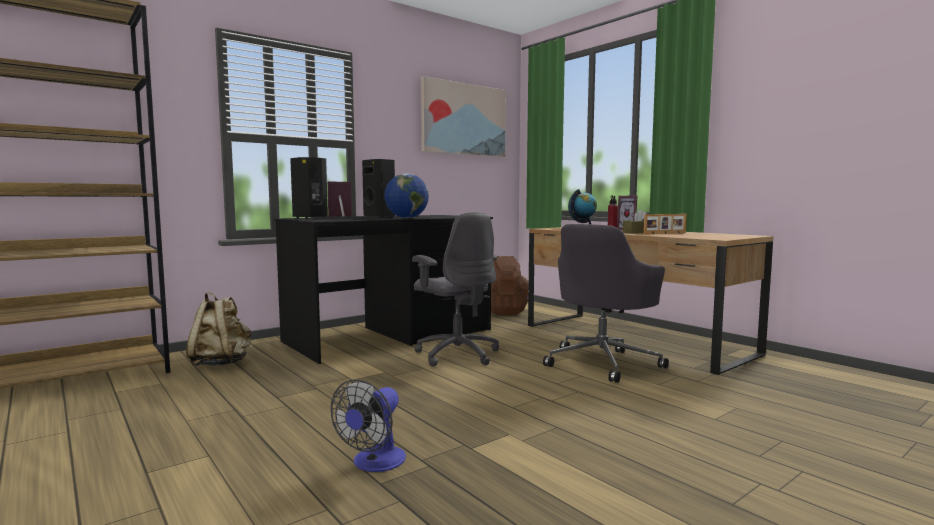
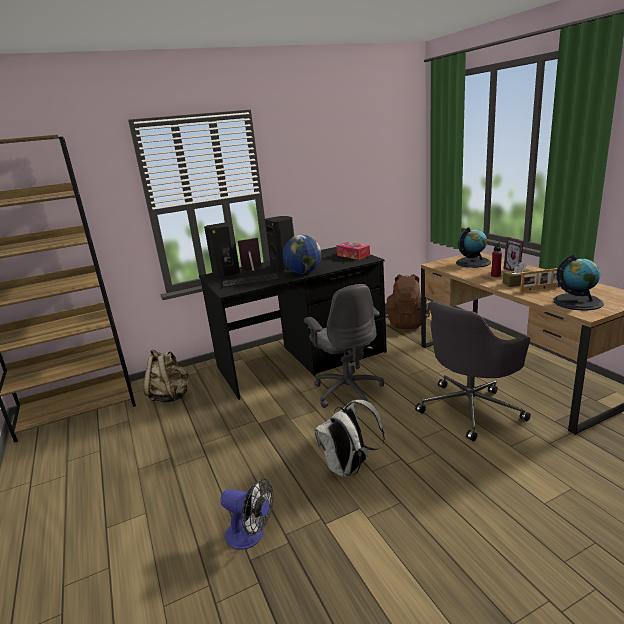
camera: 15 degrees right, 15 degrees up
(374, 463) = (251, 535): fan -> fan turned 105 degrees counterclockwise
(456, 216) = (353, 255): none -> tissue box
(463, 119) = (365, 146): picture -> none
(483, 406) = (349, 468): none -> white backpack
(704, 236) = (577, 302): none -> globe

